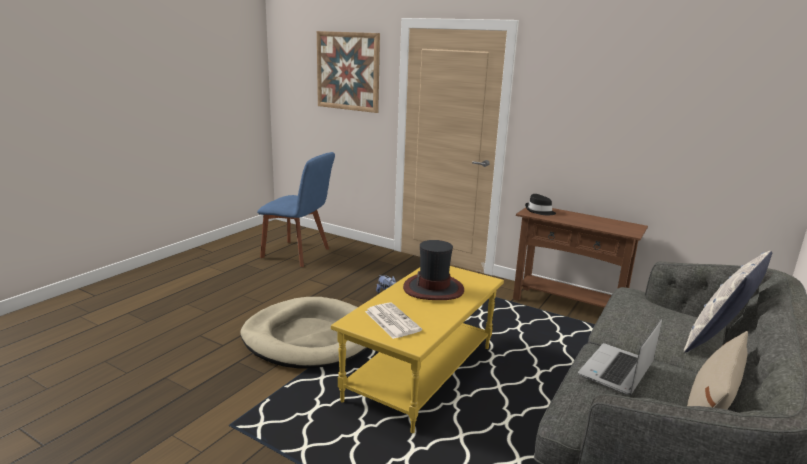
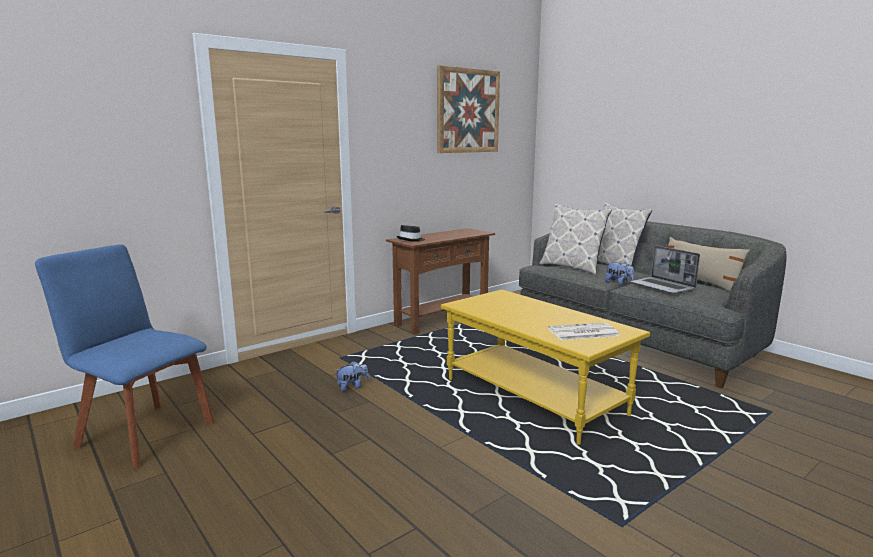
camera: 70 degrees left, 5 degrees down
(298, 254) = (142, 433): blue chair -> blue chair turned 105 degrees counterclockwise
(309, 337) = (431, 450): beige dog bed -> none
(348, 71) = (96, 113): picture -> picture (468, 111)
(433, 288) = (513, 311): hat -> none
(622, 346) = (618, 283): none -> plush toy
(648, 310) = (572, 267): none -> pillow

